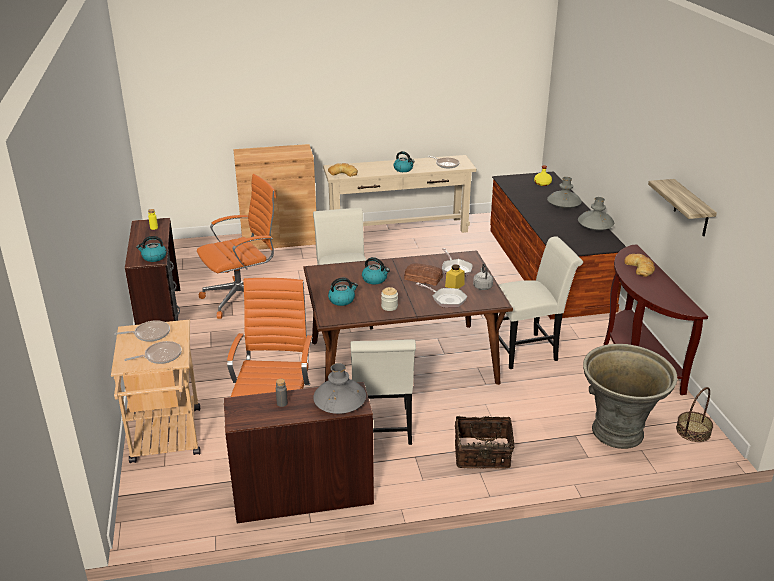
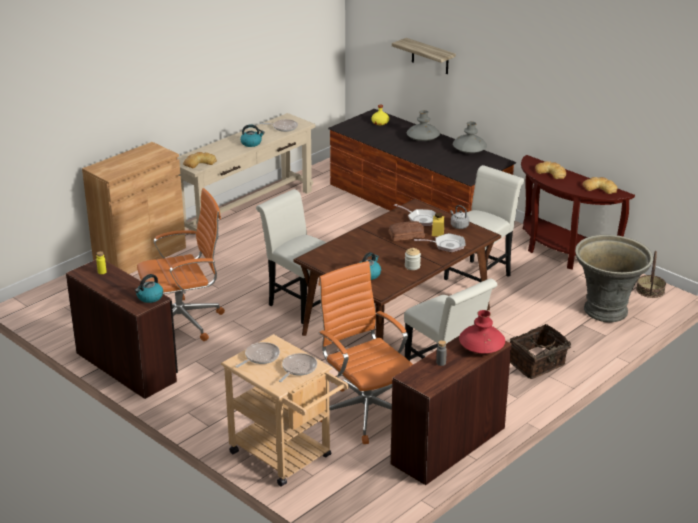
camera: 35 degrees left, 0 degrees up
(243, 298) = (184, 321): orange office chair -> orange office chair turned 45 degrees clockwise
(340, 404) = (481, 346): grey vase -> red vase
(375, 279) = (370, 249): kettle -> none
(675, 297) = (599, 188): none -> bread
(691, 209) = (593, 111): shelf -> shelf (430, 56)

